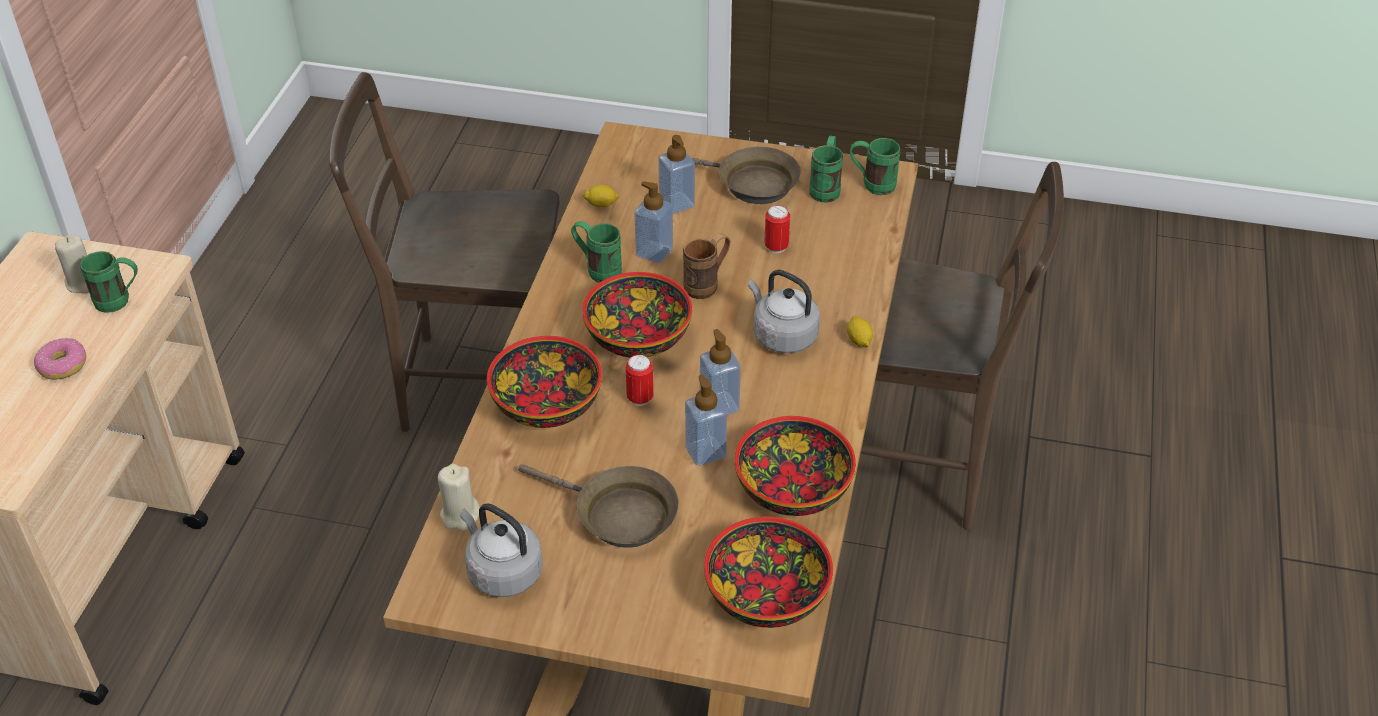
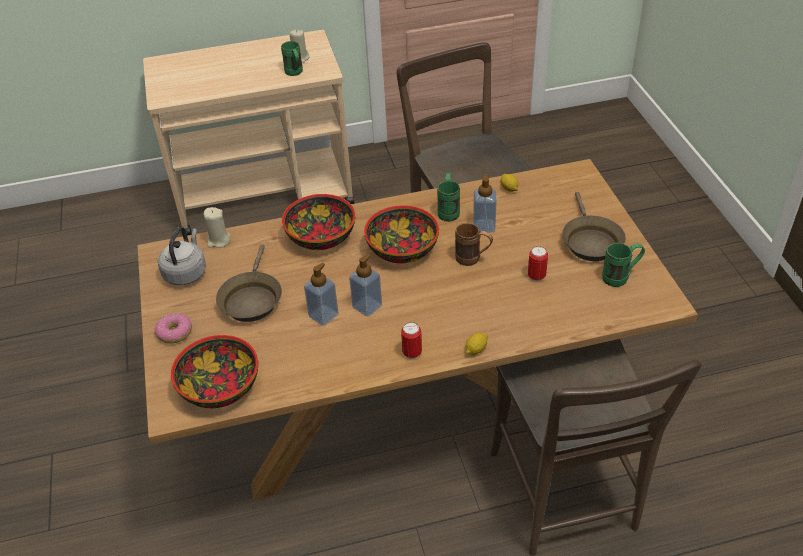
camera: 65 degrees right, 0 degrees up
(63, 365) = (242, 79): donut -> donut (175, 332)
(640, 398) = (351, 271): can -> can (412, 353)
(676, 203) = (538, 217): soap dispenser -> none
(782, 336) = (451, 311): grey kettle -> none
(794, 488) = (316, 367): bowl -> none
(871, 185) = (646, 298): green mug -> none

